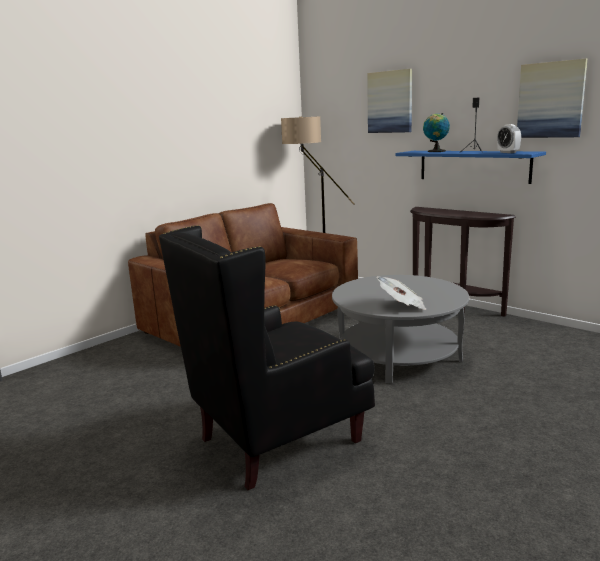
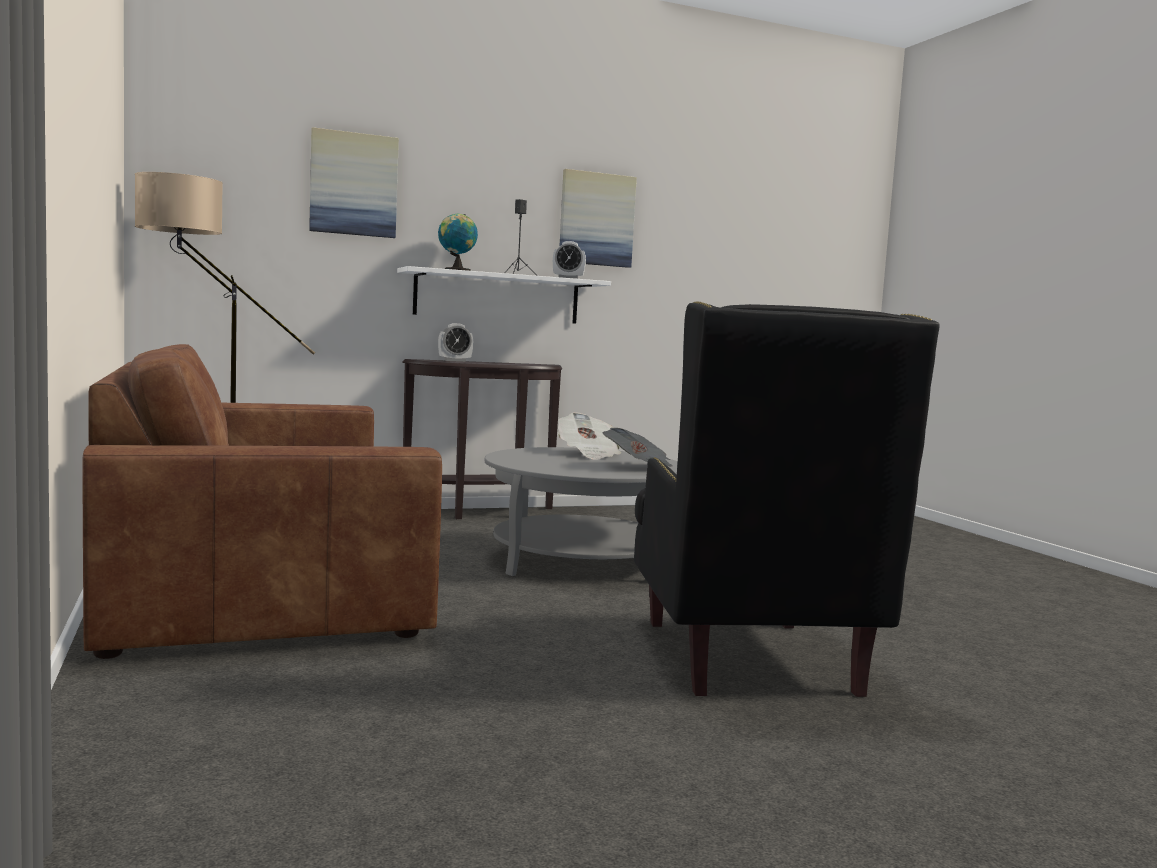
camera: 65 degrees left, 10 degrees down
(423, 288) = (588, 454): none -> newspaper
(436, 209) = (455, 361): none -> alarm clock
(473, 166) = (497, 297): blue shelf -> white shelf

